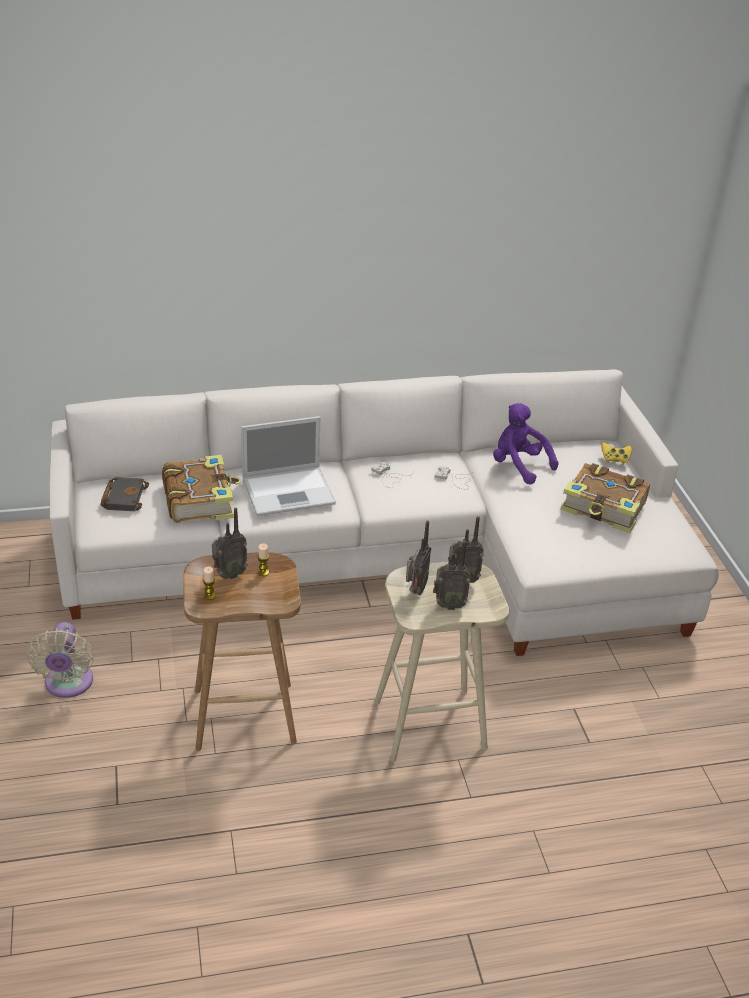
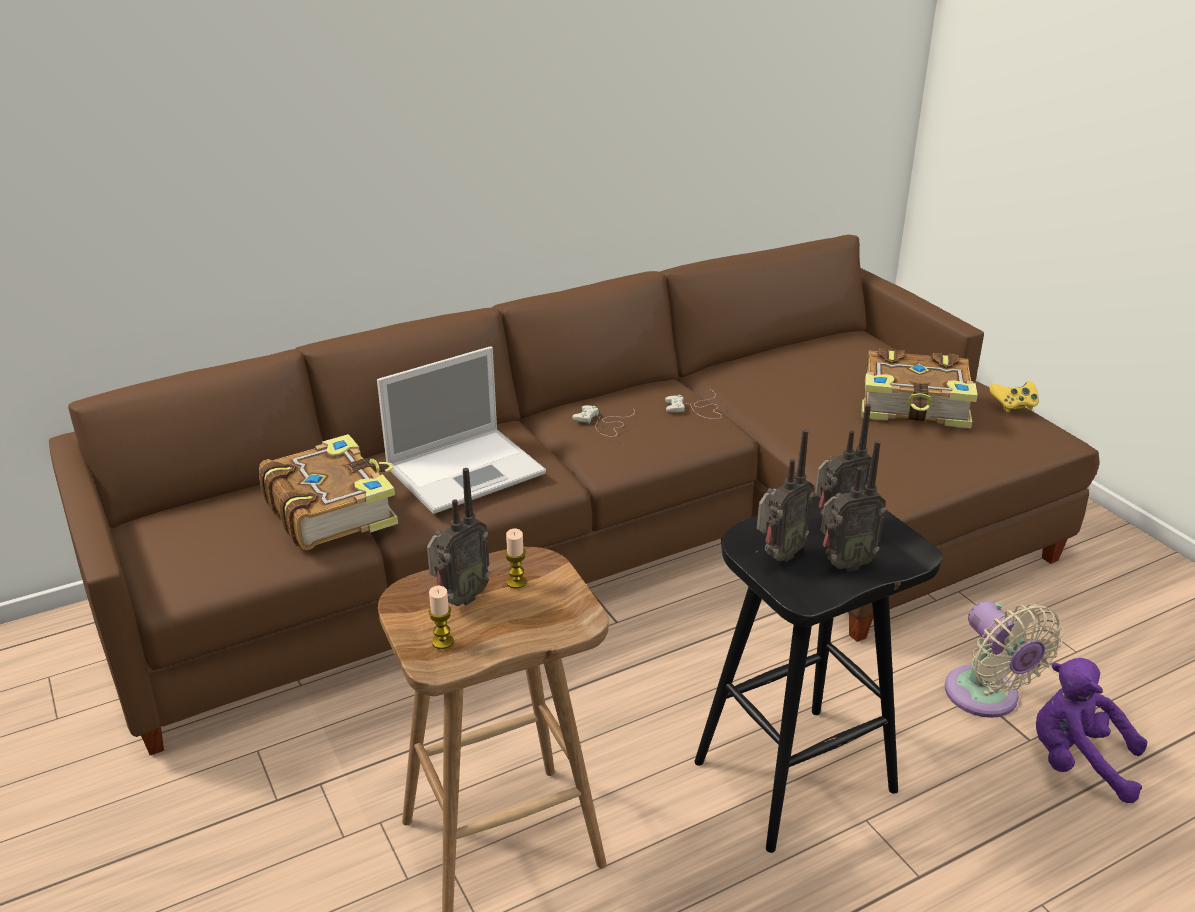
camera: 15 degrees left, 5 degrees down
(68, 685) = (175, 871): beige fan -> beige fan (986, 698)
(123, 497) = (202, 530): black book -> none
(397, 555) = (620, 544): white sofa -> brown sofa
(415, 591) = (778, 555): radio -> radio turned 45 degrees clockwise
(431, 723) = (795, 773): beige stool -> black stool
(518, 466) = (769, 377): purple plush toy -> purple plush toy (1077, 761)
(615, 459) = (883, 348): yellow game controller -> yellow game controller (1013, 406)

